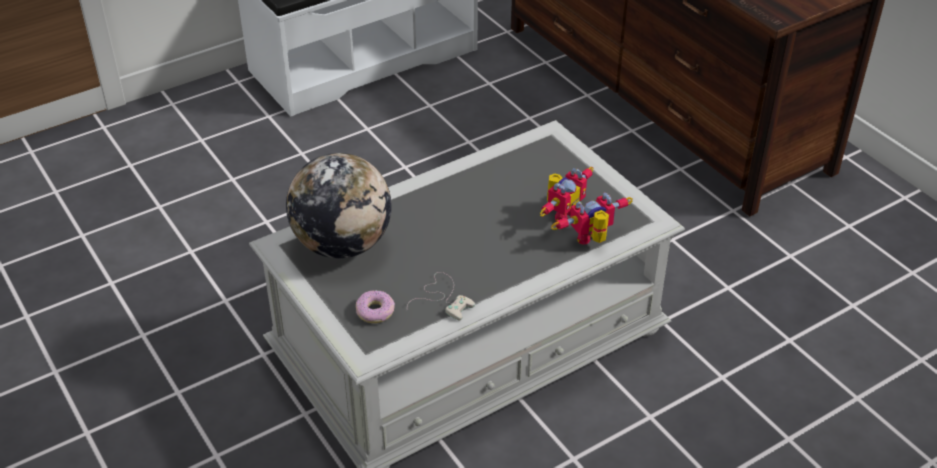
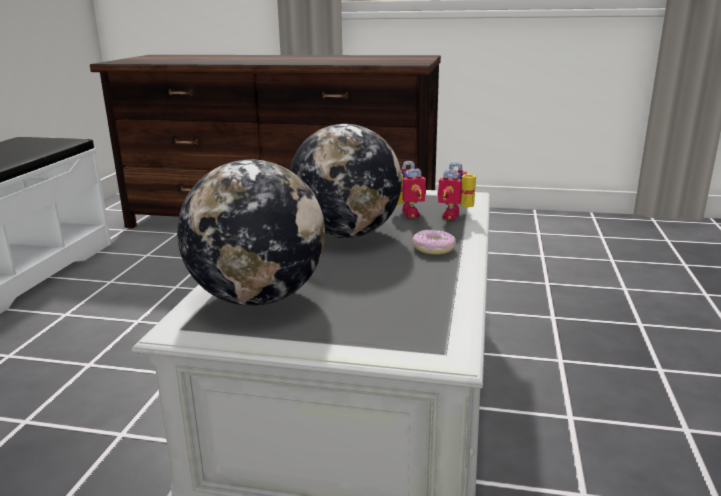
camera: 45 degrees left, 20 degrees down
(375, 311) = (387, 322): donut -> donut (434, 248)
(443, 298) = (425, 285): white game controller -> none
(480, 213) = (346, 234): none -> globe

